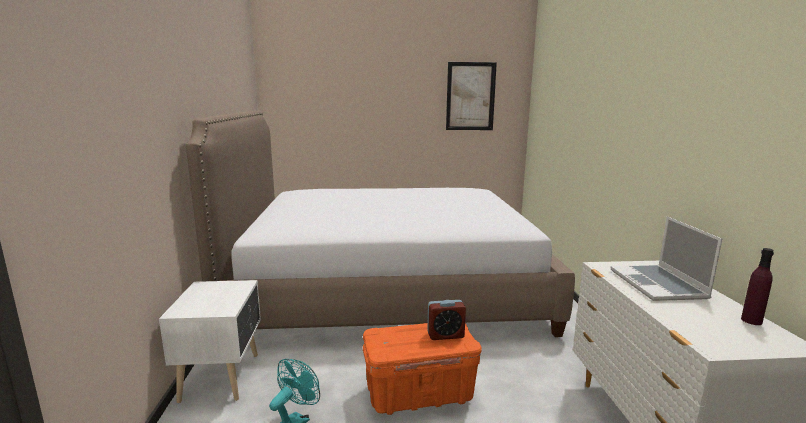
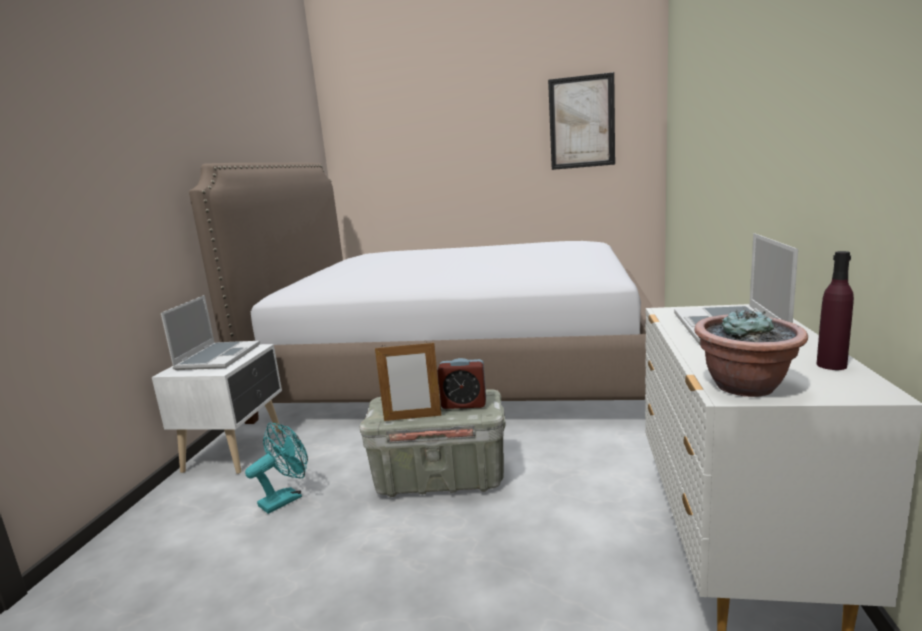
camera: 15 degrees right, 0 degrees up
(213, 295) = (218, 357): none -> laptop
(412, 350) = (412, 418): none -> picture frame
(420, 393) = (441, 478): orange storage box -> grey storage box
(718, 341) = (746, 387): none -> potted plant

